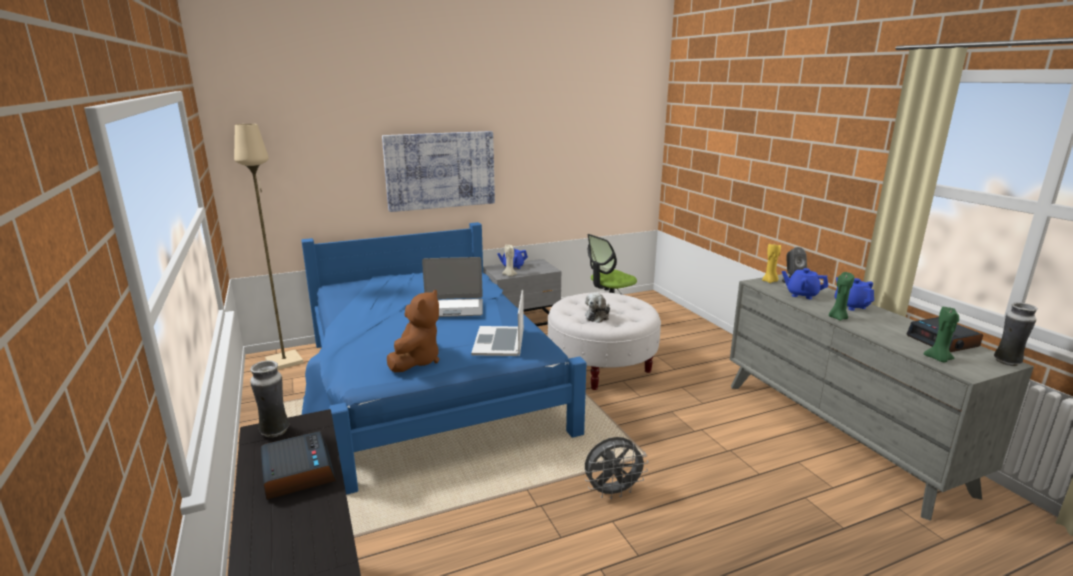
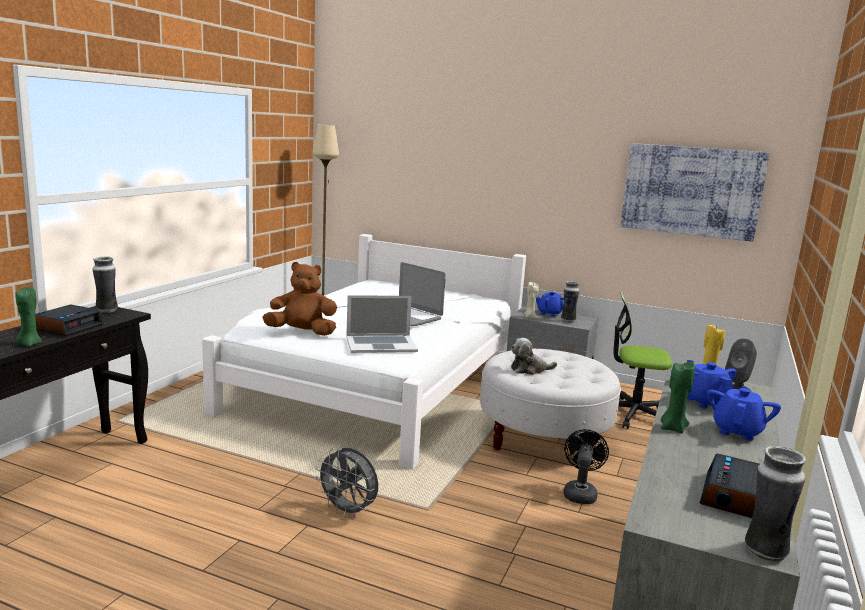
camera: 45 degrees right, 5 degrees down
(416, 361) = (302, 332): brown plush toy -> brown plush toy turned 150 degrees counterclockwise
(429, 384) = (377, 386): blue bed -> white bed
(440, 170) = (494, 192): picture -> picture (691, 191)
(499, 341) = (381, 344): laptop -> laptop turned 150 degrees counterclockwise
(535, 268) = (568, 320): none -> vase
(682, 391) = (580, 493): none -> black fan
(938, 359) = (665, 500): green candle -> green candle (29, 344)

